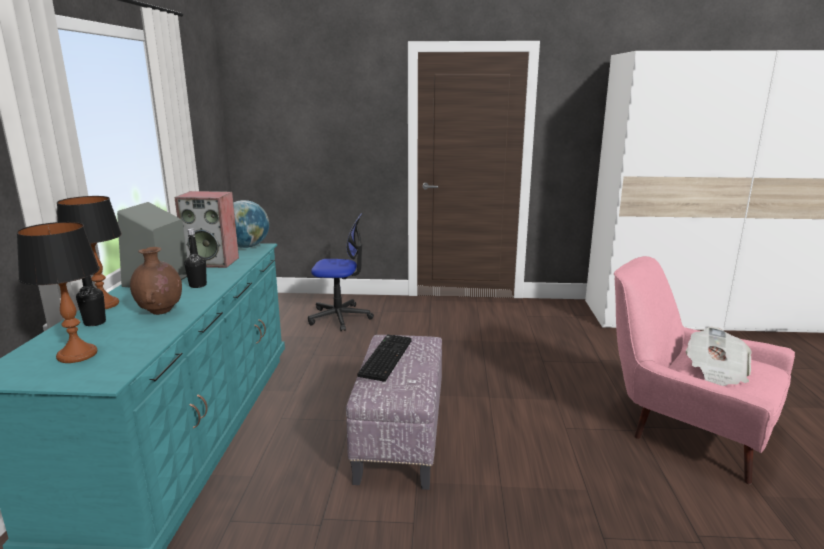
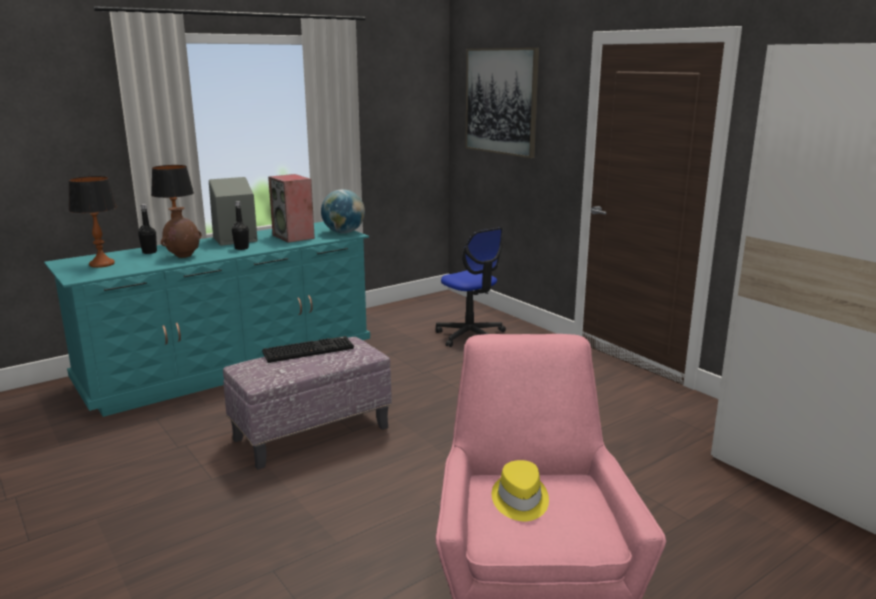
camera: 50 degrees right, 0 degrees up
(302, 104) = (501, 101): none -> picture
(715, 372) = (519, 500): newspaper -> yellow hat

